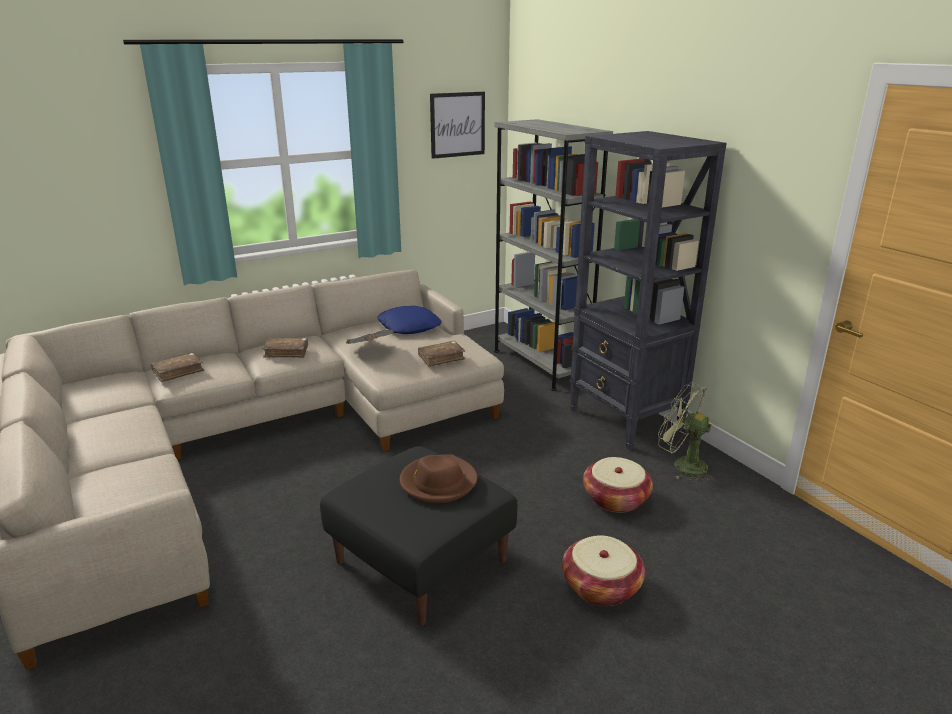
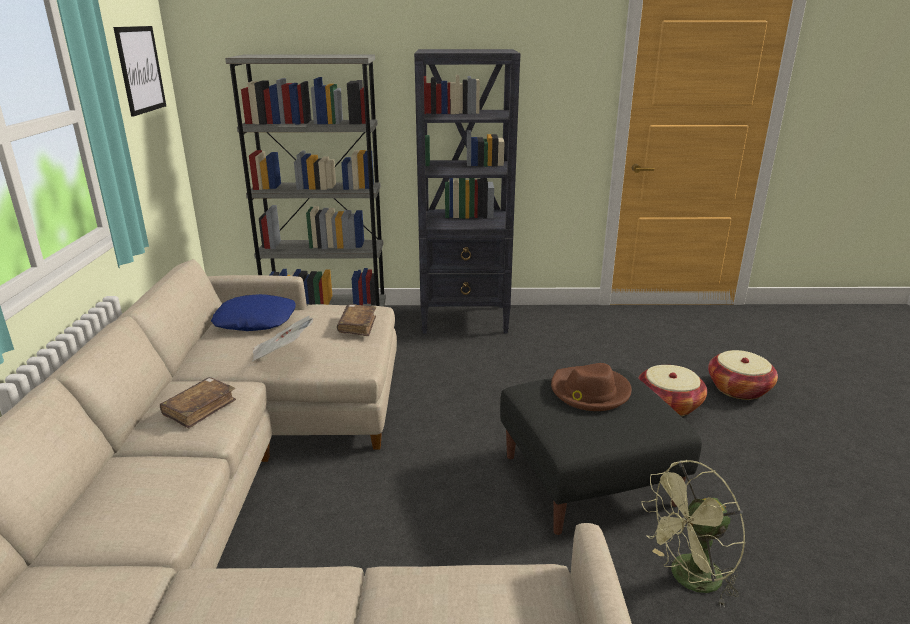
camera: 60 degrees left, 0 degrees up
(178, 372) = (119, 515): brown book -> none
(615, 499) = (567, 361): basket -> basket (738, 389)
(682, 465) = (546, 323): green fan -> green fan (688, 580)

